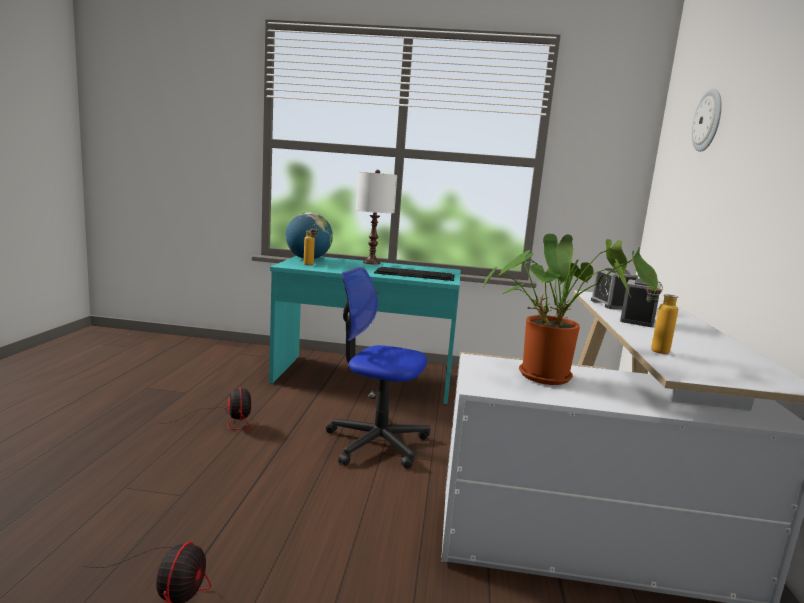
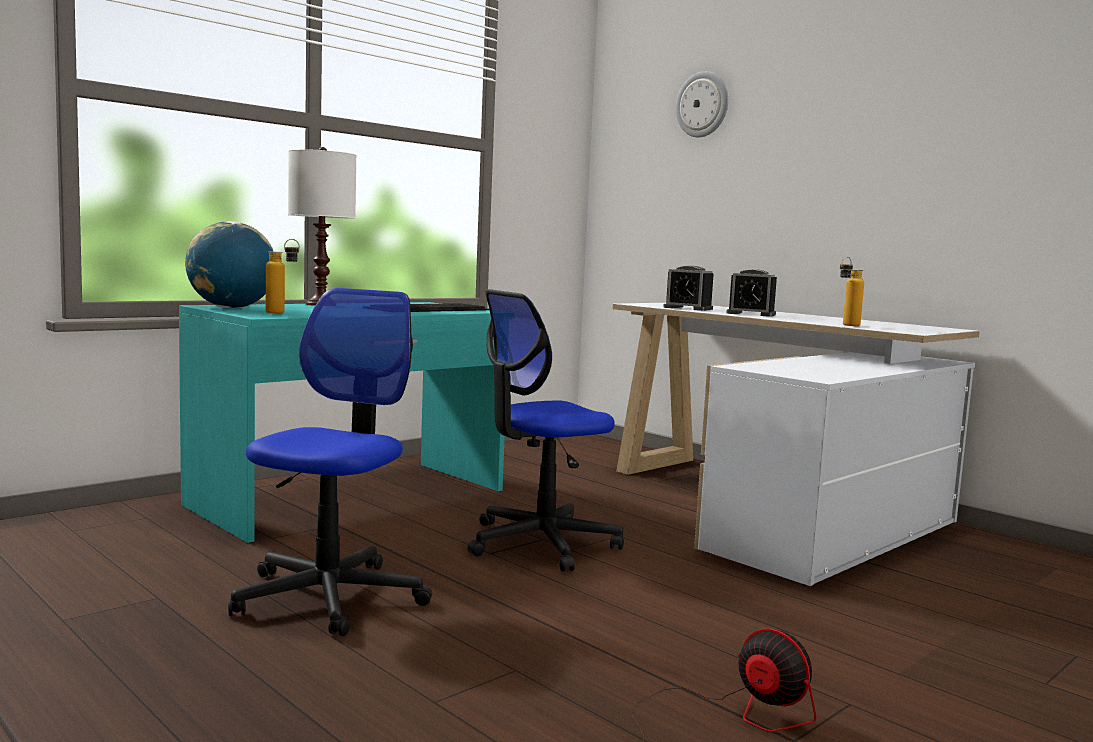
camera: 50 degrees left, 5 degrees down
(225, 421) = (329, 597): fan -> office chair
(550, 376) = (808, 365): potted plant -> none
(637, 320) = (751, 314): alarm clock -> alarm clock turned 45 degrees counterclockwise

